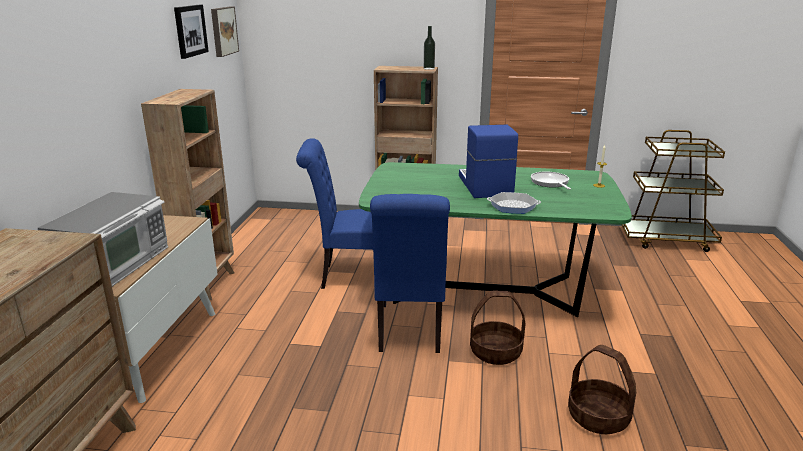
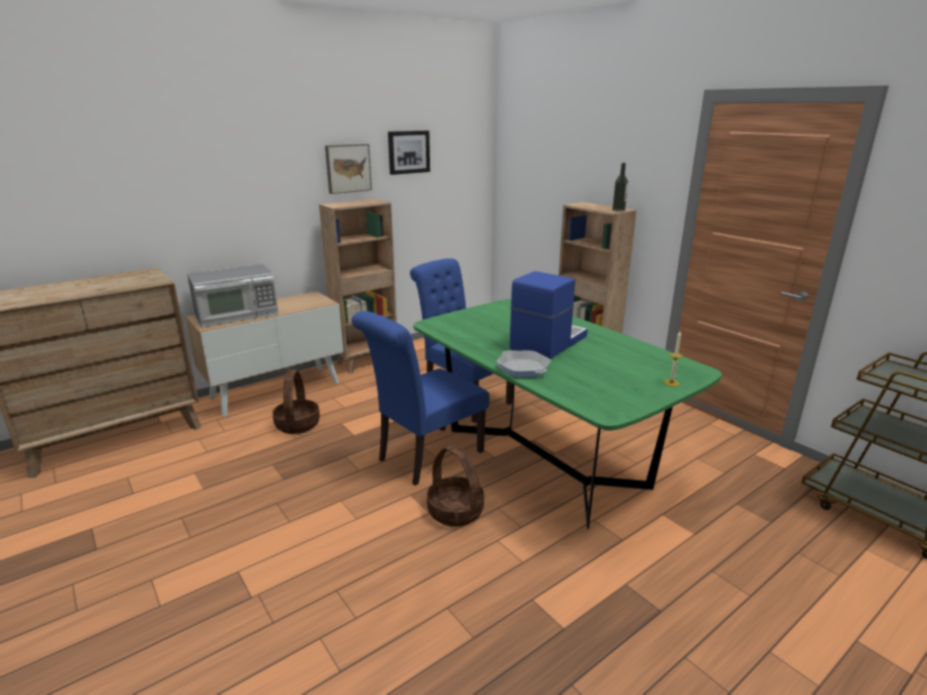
camera: 45 degrees right, 0 degrees up
(223, 31) = (461, 155): picture -> picture (347, 168)
(550, 183) = (621, 362): frying pan -> none
(597, 417) = (432, 618): basket -> basket (297, 424)

